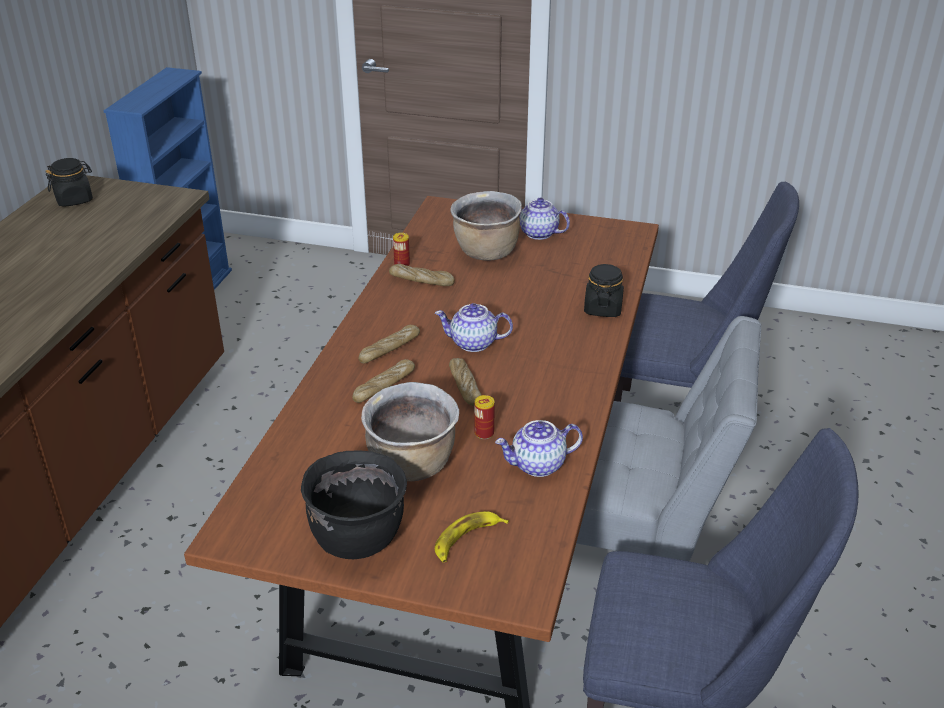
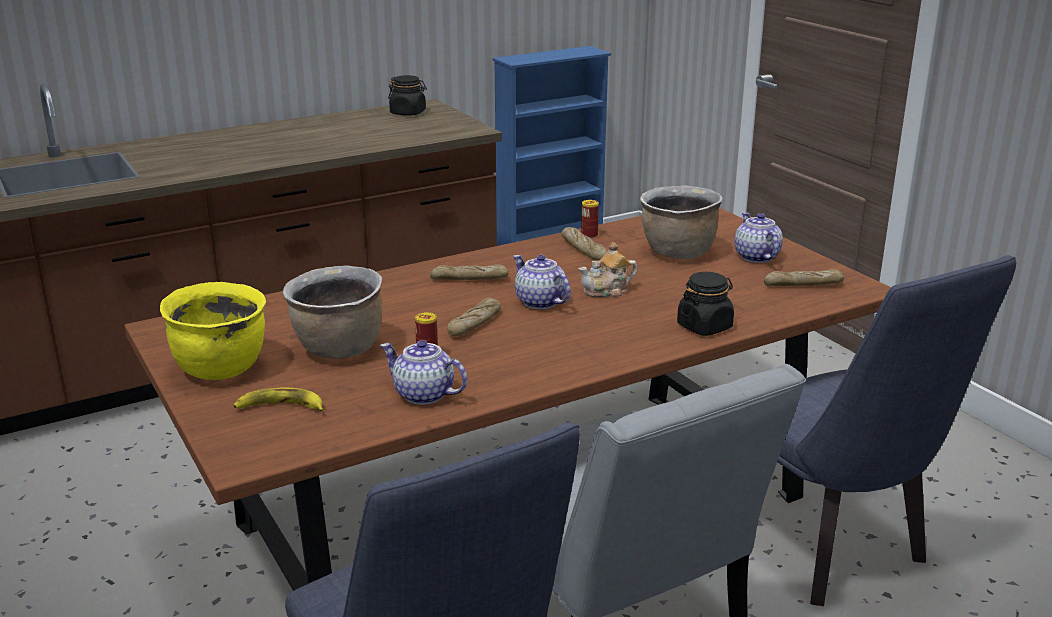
camera: 45 degrees right, 10 degrees down
(357, 538) = (222, 368): black cooking pot -> yellow cooking pot
(384, 386) = (419, 298): bread -> bread (803, 285)
(499, 310) = (607, 291): none -> teapot

